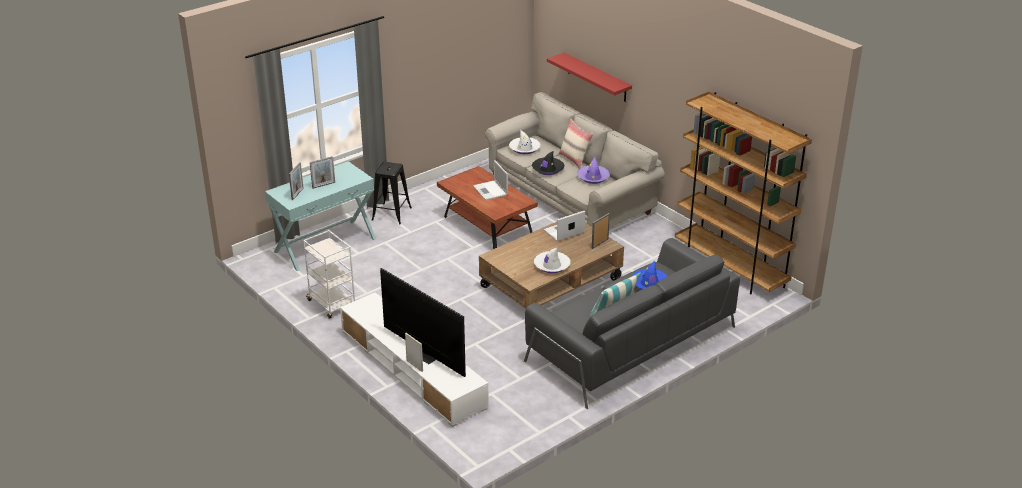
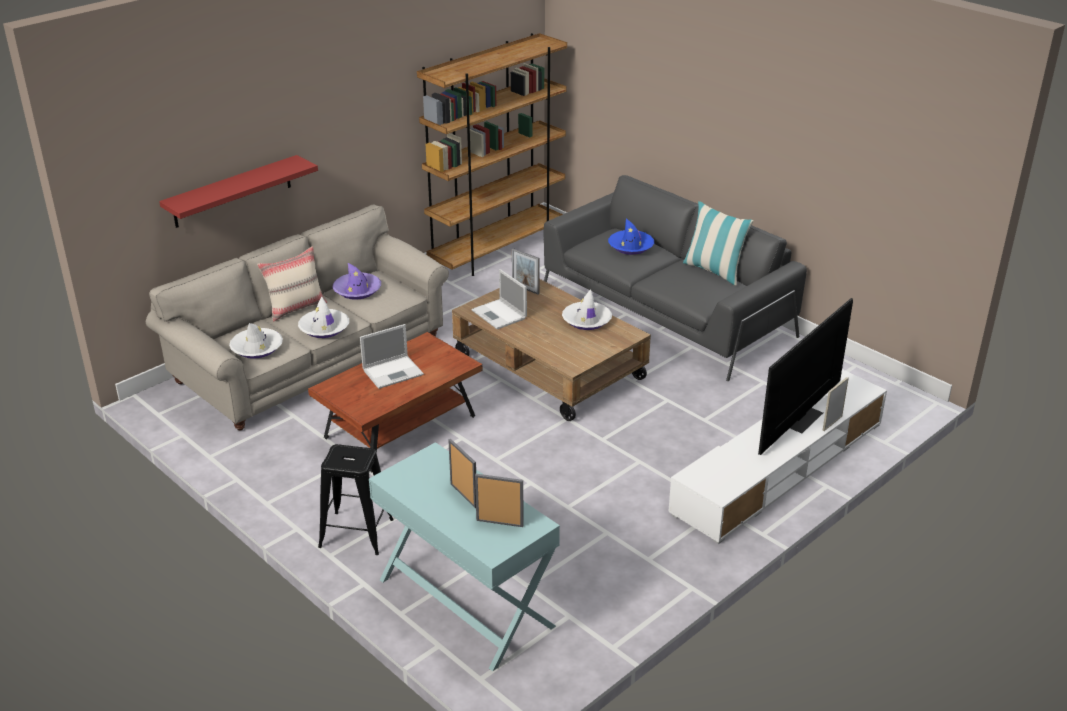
camera: 95 degrees left, 0 degrees up
(332, 304) = (647, 566): white cart -> none
(548, 169) = (324, 328): black hat -> white hat

